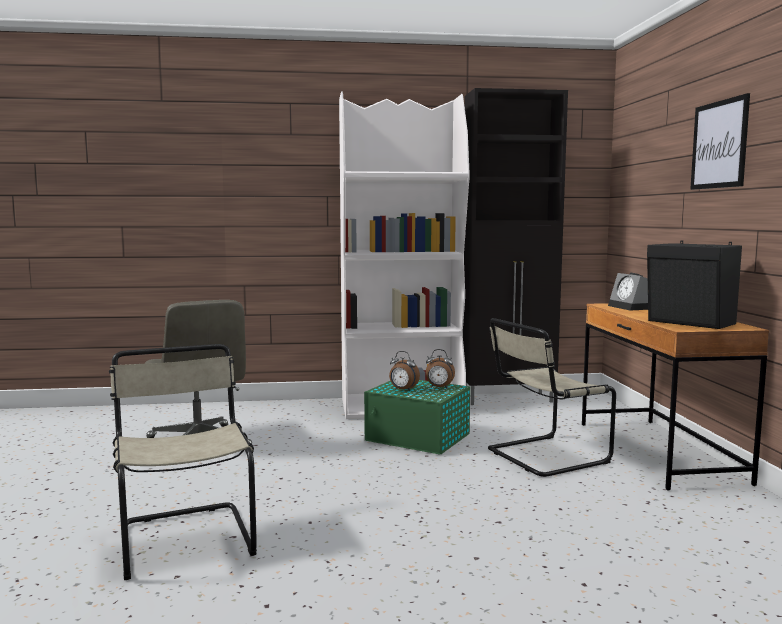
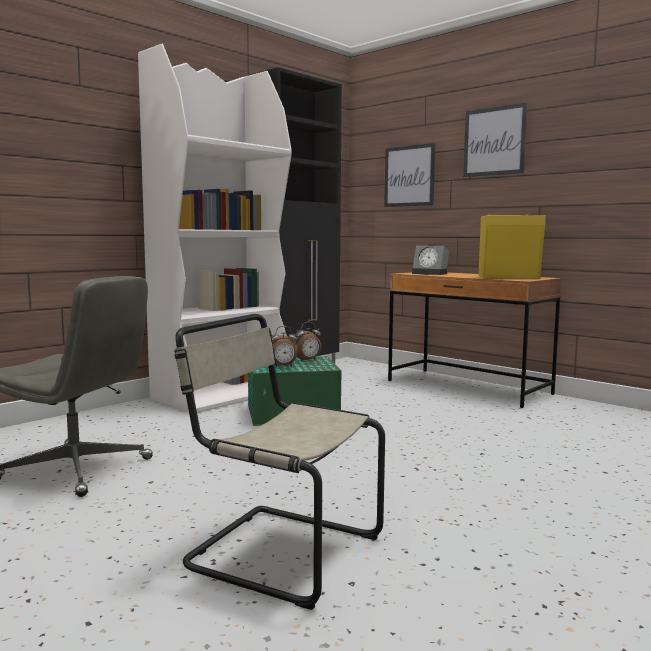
camera: 40 degrees left, 0 degrees up
(543, 456) = (411, 406): beige chair -> none
(650, 187) = (409, 176): none -> picture
(691, 323) = (510, 277): black speaker -> yellow speaker

